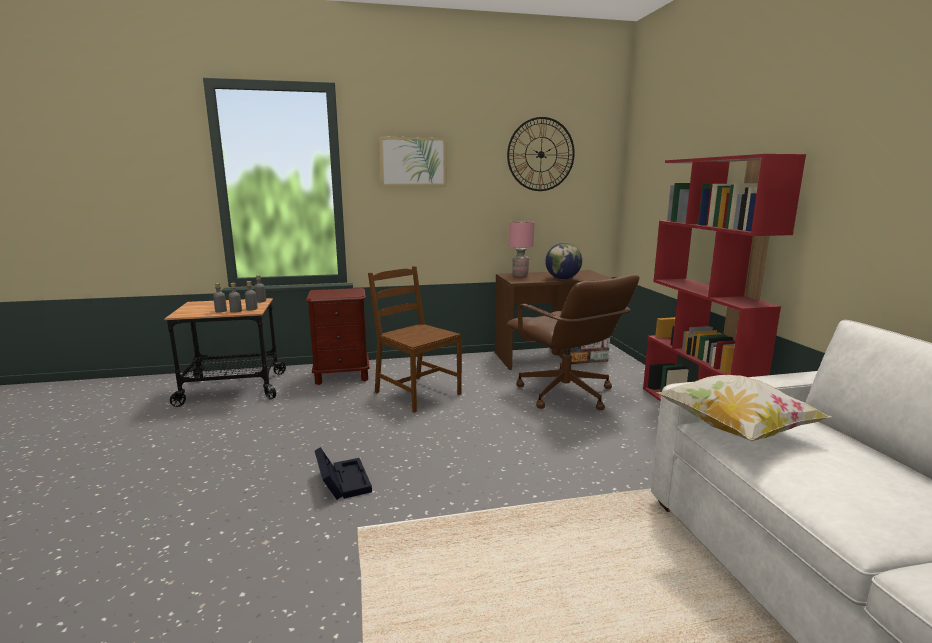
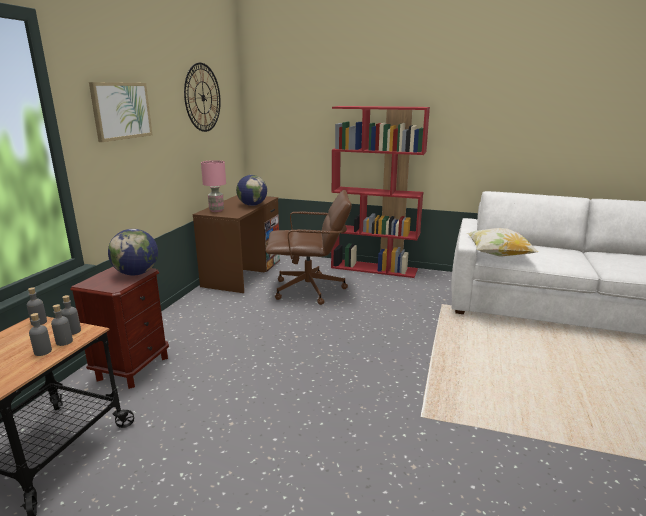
camera: 60 degrees left, 5 degrees up
(342, 481) = (351, 411): black storage box -> none
(347, 294) = (136, 273): none -> globe
(416, 393) = (232, 340): brown chair -> none

